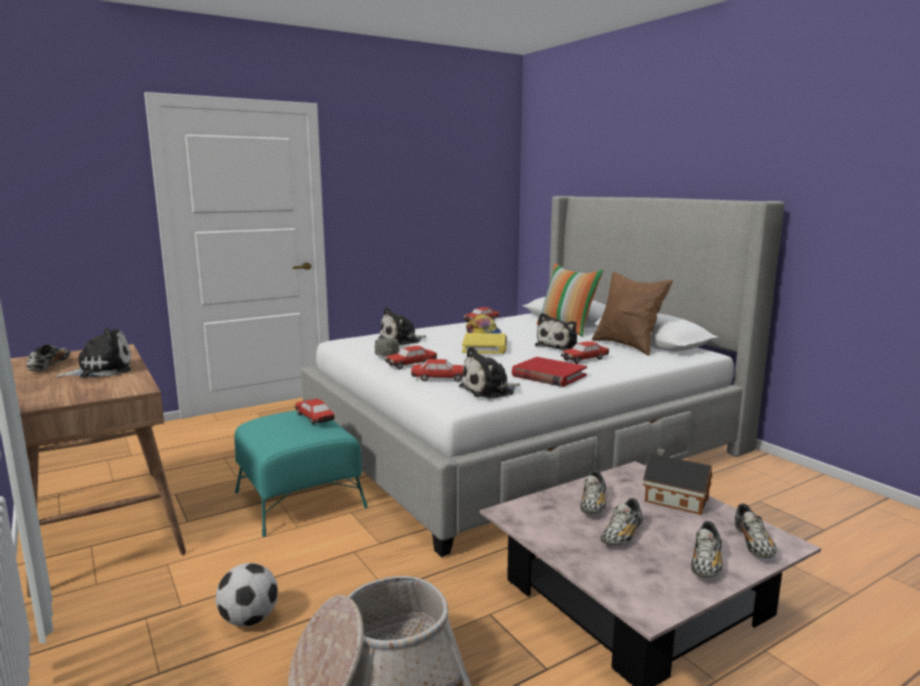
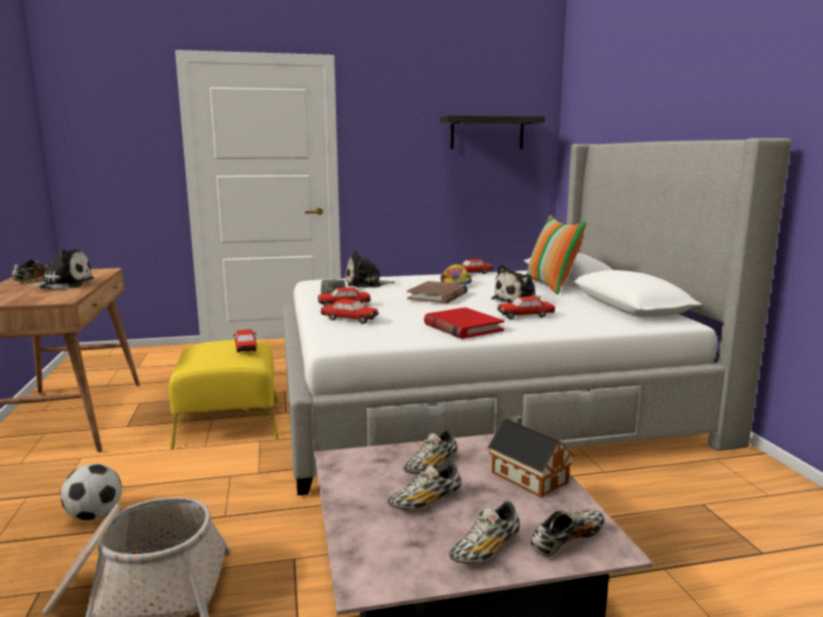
camera: 20 degrees right, 0 degrees up
(299, 500) = (228, 423): turquoise ottoman -> yellow ottoman
(460, 183) = (487, 133): none -> shelf
(485, 347) = (438, 296): yellow book -> brown book
(489, 390) = (382, 335): plush toy -> none
(628, 346) = (595, 307): brown pillow -> none
(753, 545) = (567, 541): shoe -> shoe turned 150 degrees counterclockwise

